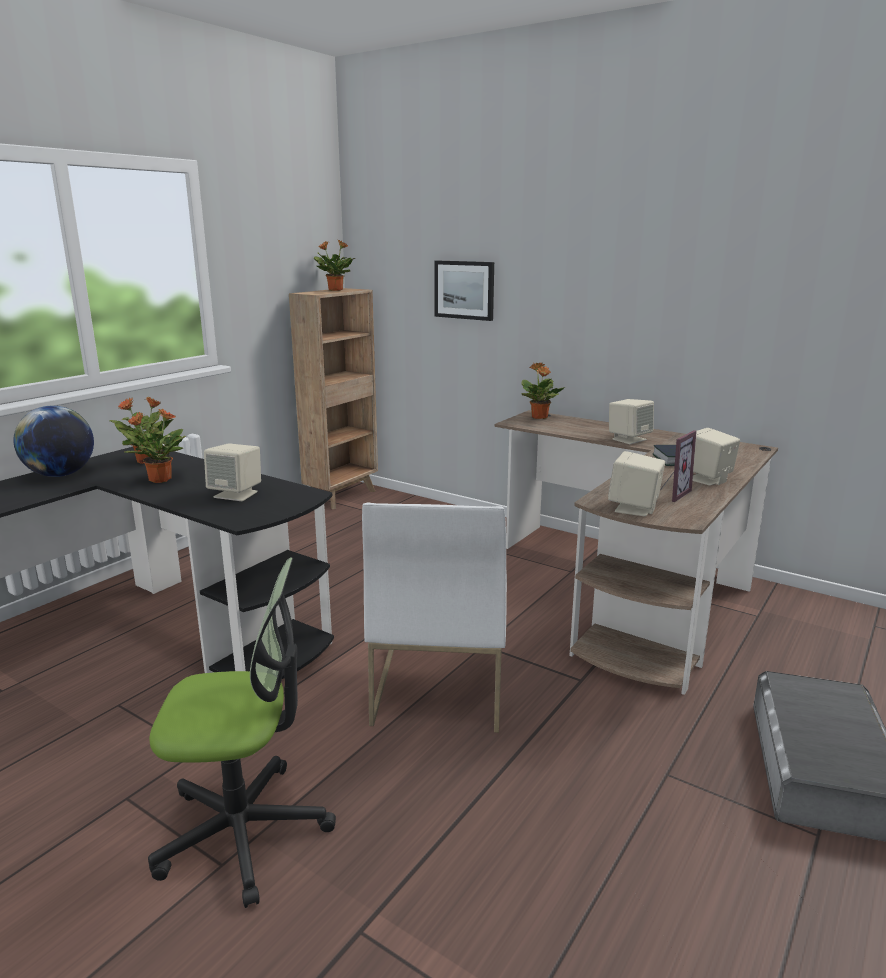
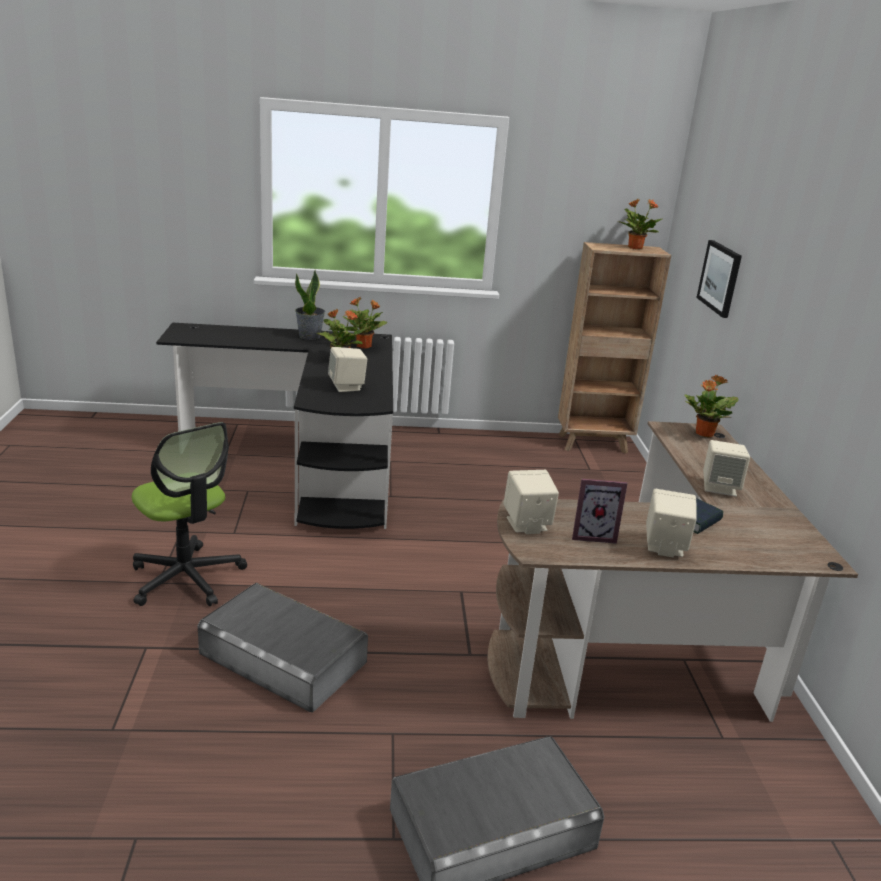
camera: 50 degrees right, 5 degrees up
(60, 475) = (310, 336): globe -> potted plant
(438, 687) = (385, 591): white chair -> none
(488, 804) = (283, 657): none -> grey storage box

